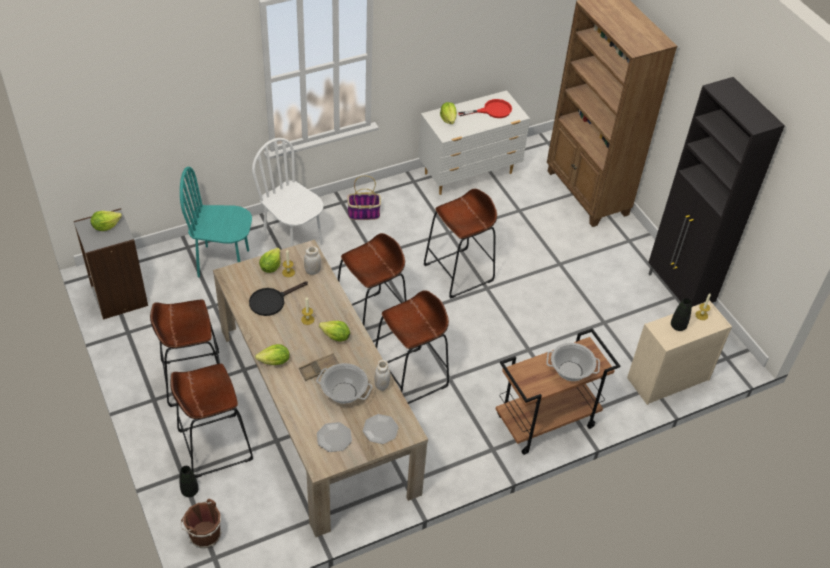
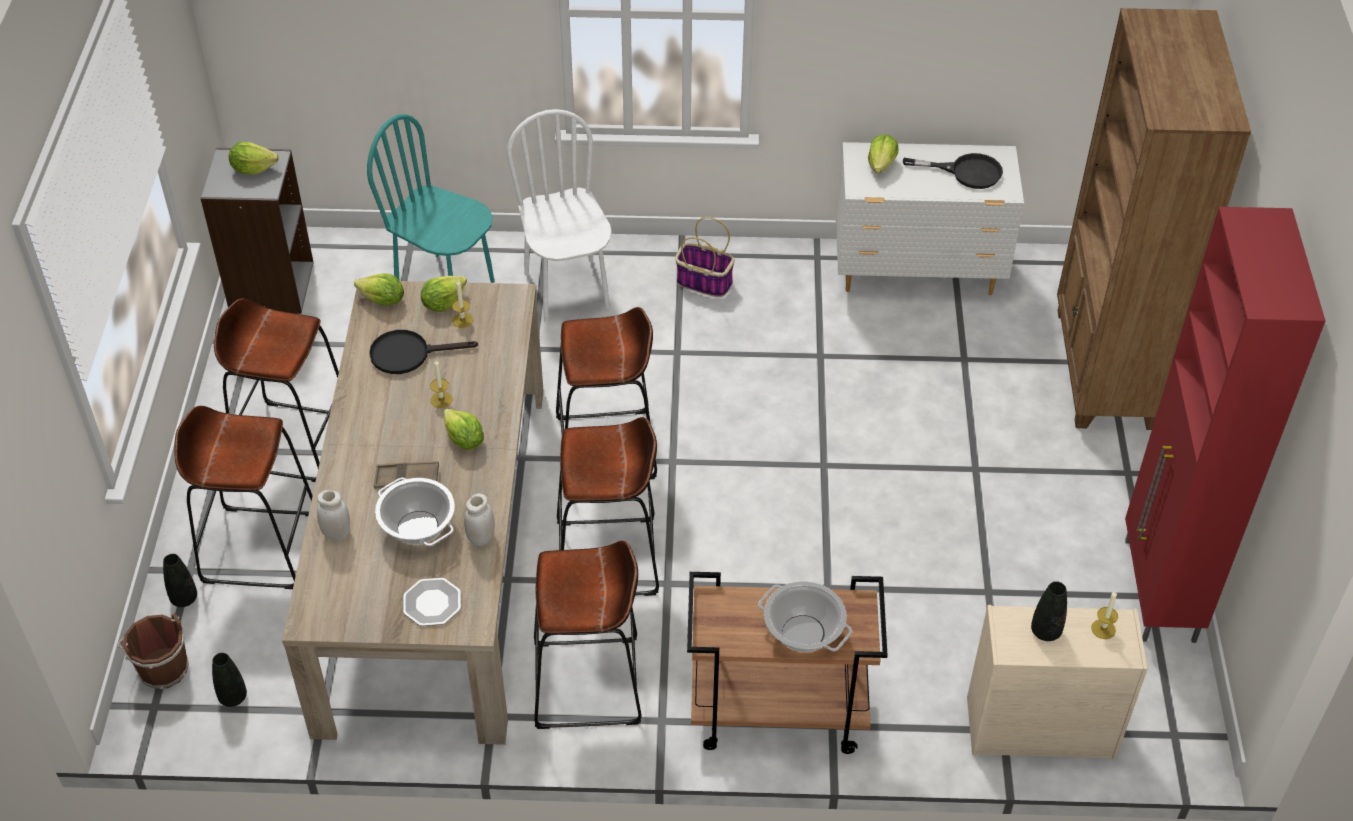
camera: 30 degrees right, 0 degrees up
(256, 533) = (233, 697): none -> black vase
(275, 362) = (351, 444): lettuce -> lettuce (383, 301)
(312, 271) = (499, 330): white jar -> white jar (337, 533)
(334, 438) = (357, 587): plate -> none
(459, 273) = (794, 425): brown stool -> brown stool (587, 683)
(492, 110) = (966, 172): red frying pan -> black frying pan
(678, 293) = (1158, 592): black cabinet -> red cabinet

